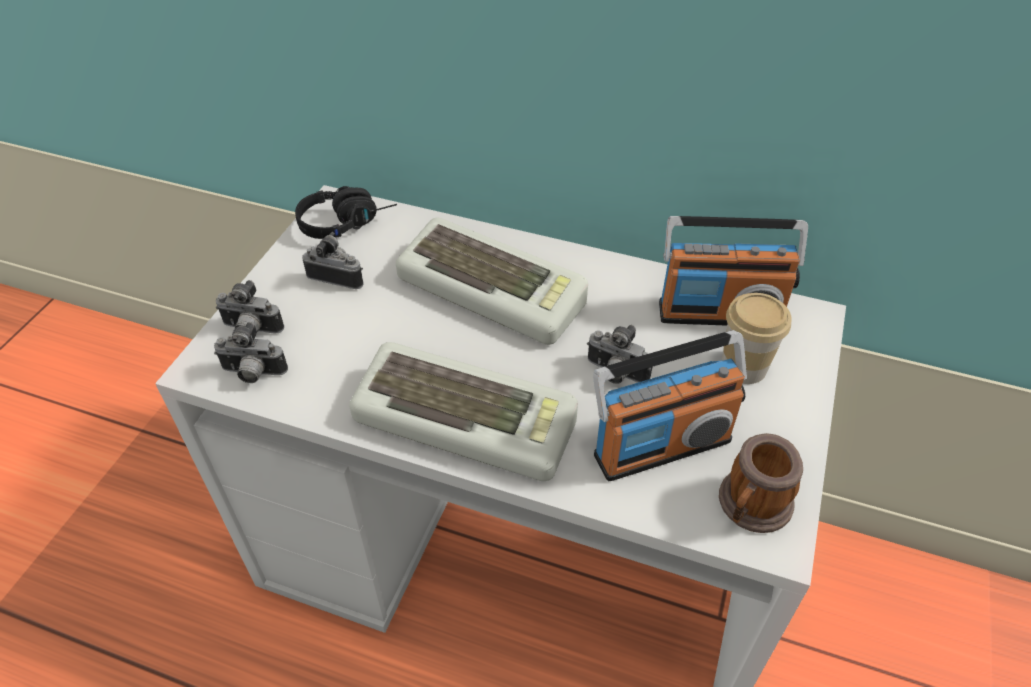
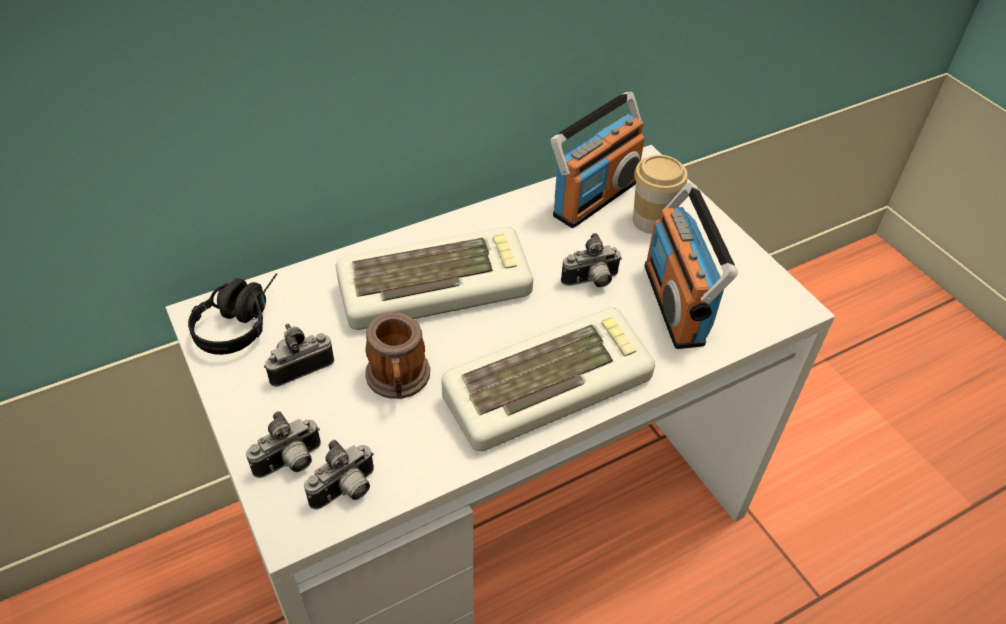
camera: 50 degrees left, 0 degrees up
(661, 446) = (675, 304): radio -> radio turned 150 degrees clockwise
(751, 507) = (761, 299): mug -> mug (398, 380)

